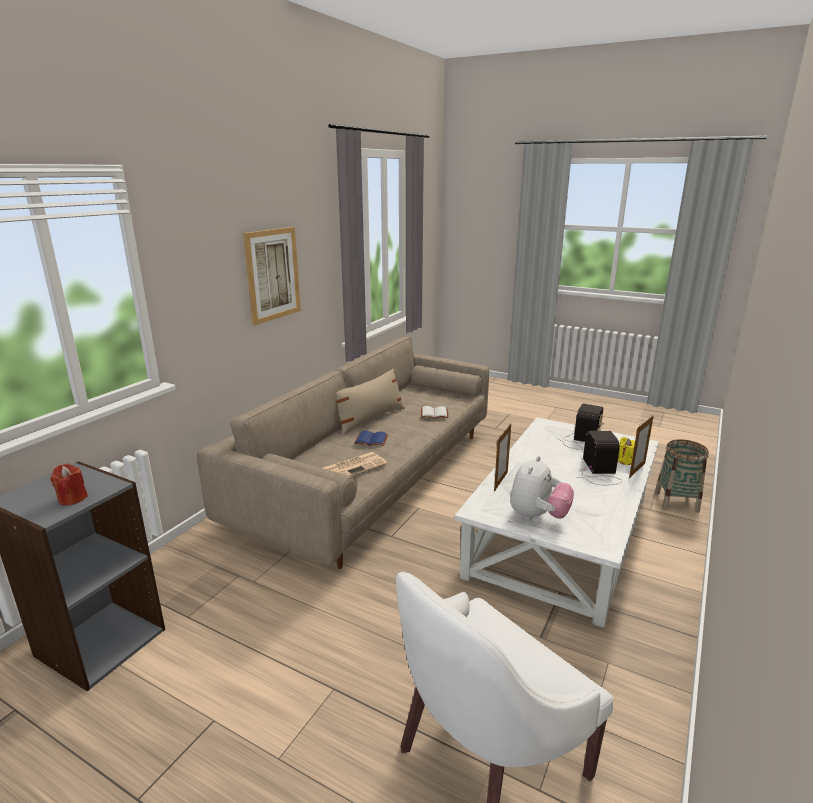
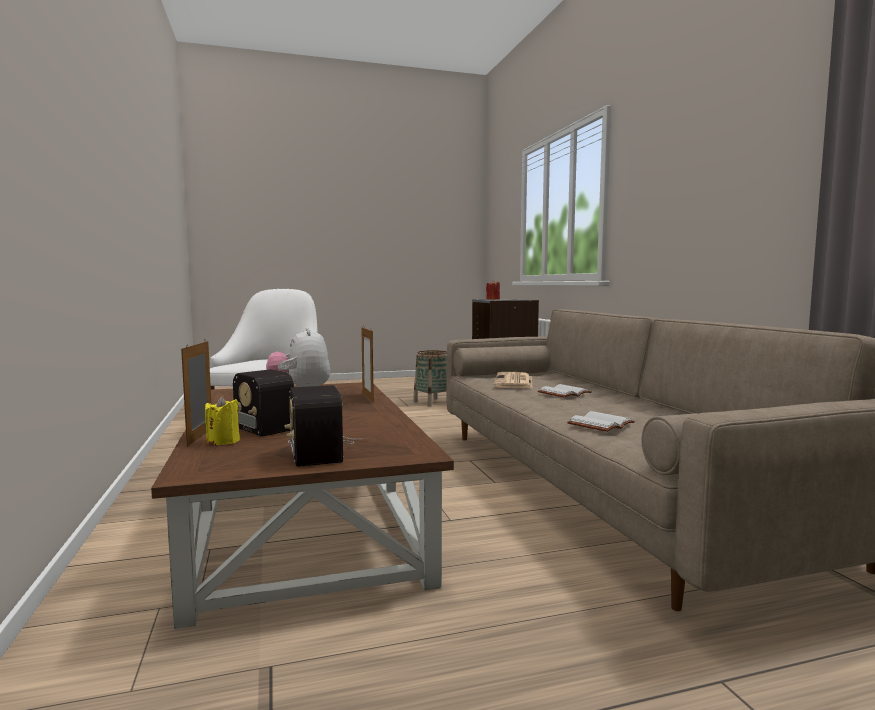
camera: 135 degrees right, 15 degrees down
(272, 274) = (718, 185): picture -> none
(370, 419) = (637, 405): beige pillow -> none
(372, 439) = (565, 394): blue book -> white book
(560, 532) = (305, 517): white coffee table -> brown coffee table
(676, 502) = (85, 654): basket -> basket (432, 402)

